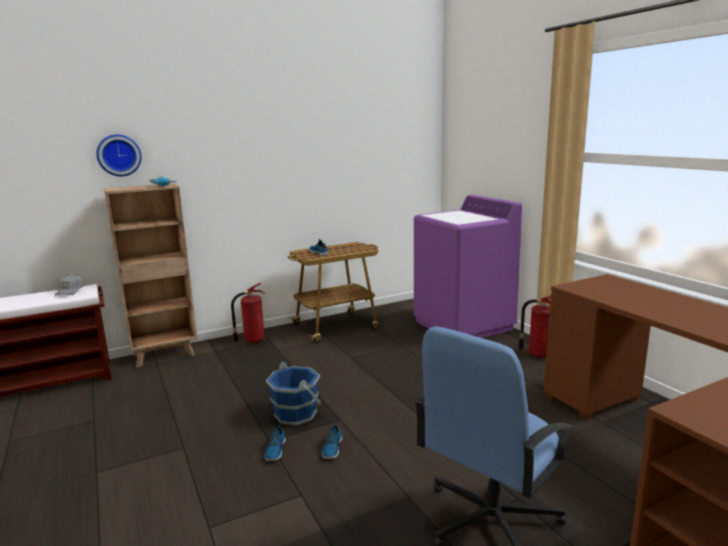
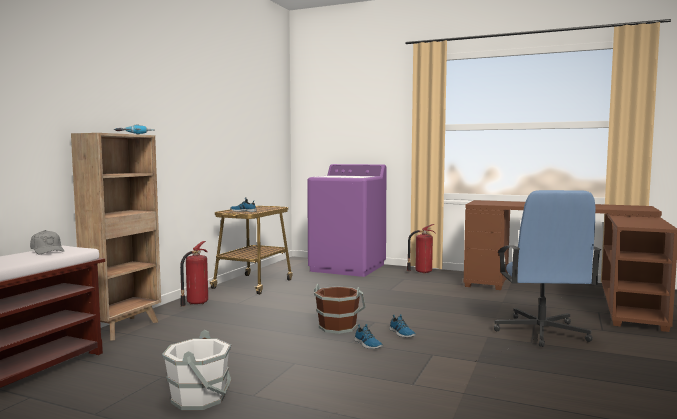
camera: 40 degrees left, 10 degrees down
(70, 456) = (200, 398): none -> white bucket
(119, 155) = (83, 99): wall clock -> none
(296, 413) = (337, 327): blue bucket -> brown bucket

